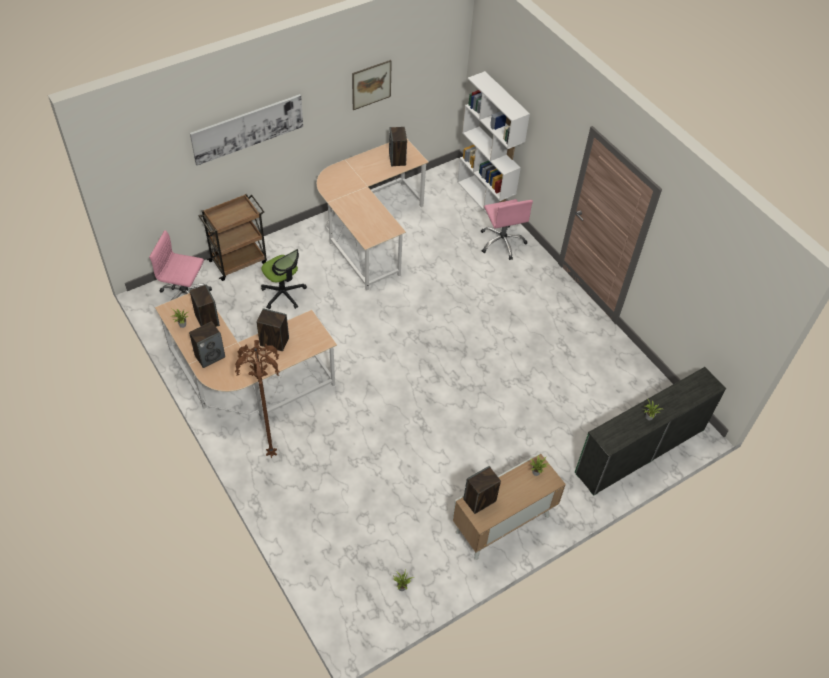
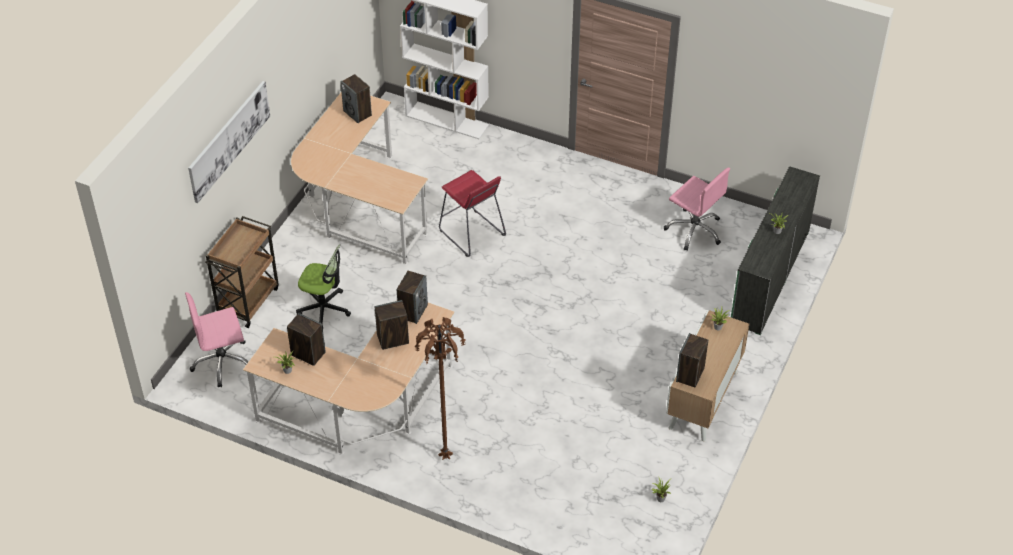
camera: 30 degrees left, 5 degrees down
(210, 356) = (342, 384): speaker -> speaker (413, 311)
(371, 84) = (312, 42): picture -> none
(433, 292) = (472, 233): none -> red stool
(502, 242) = (499, 154): pink office chair -> pink office chair (694, 230)

